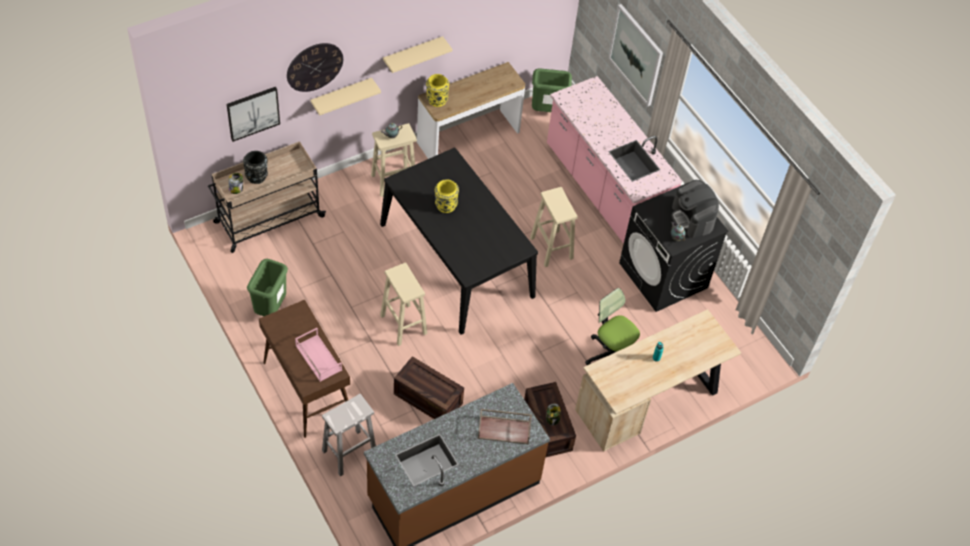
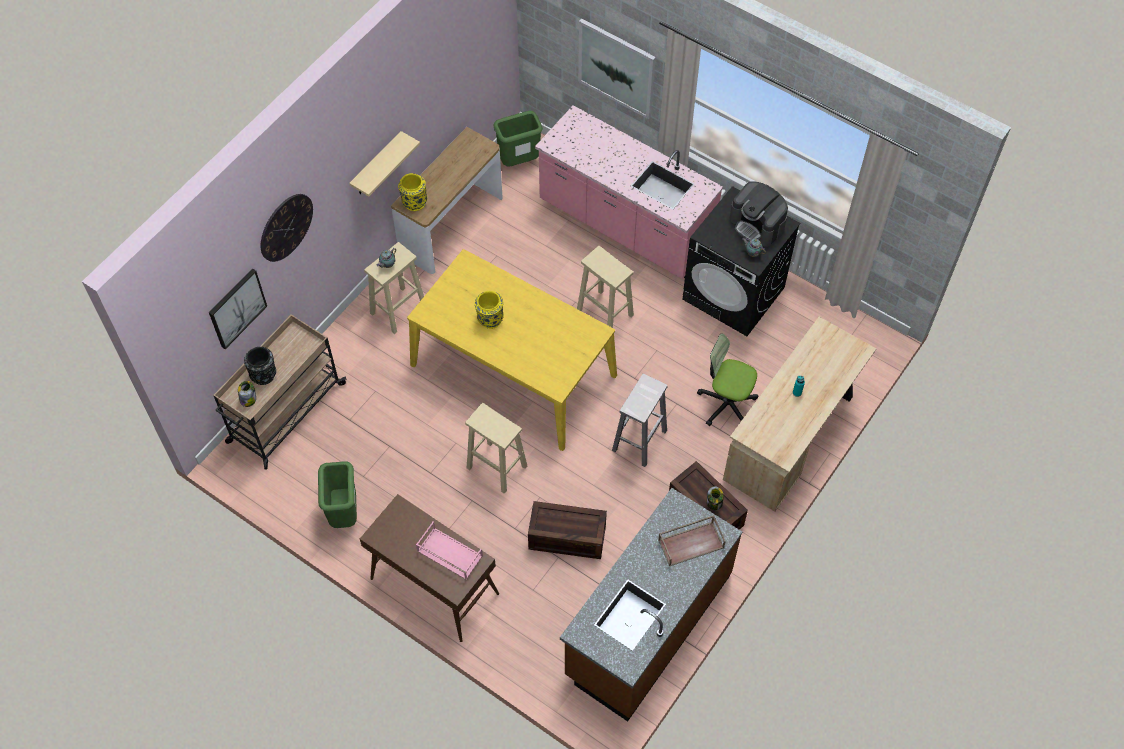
camera: 20 degrees left, 5 degrees up
(341, 96) = (318, 245): beige shelf -> none
(348, 453) = (517, 637): white stool -> white stool (639, 441)
(456, 260) = (513, 370): black dining table -> yellow dining table

